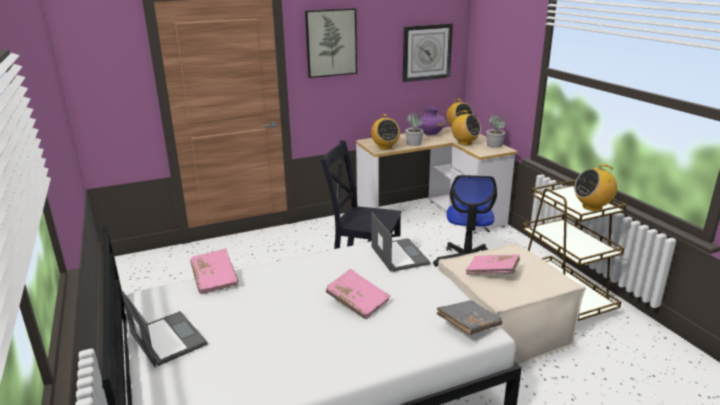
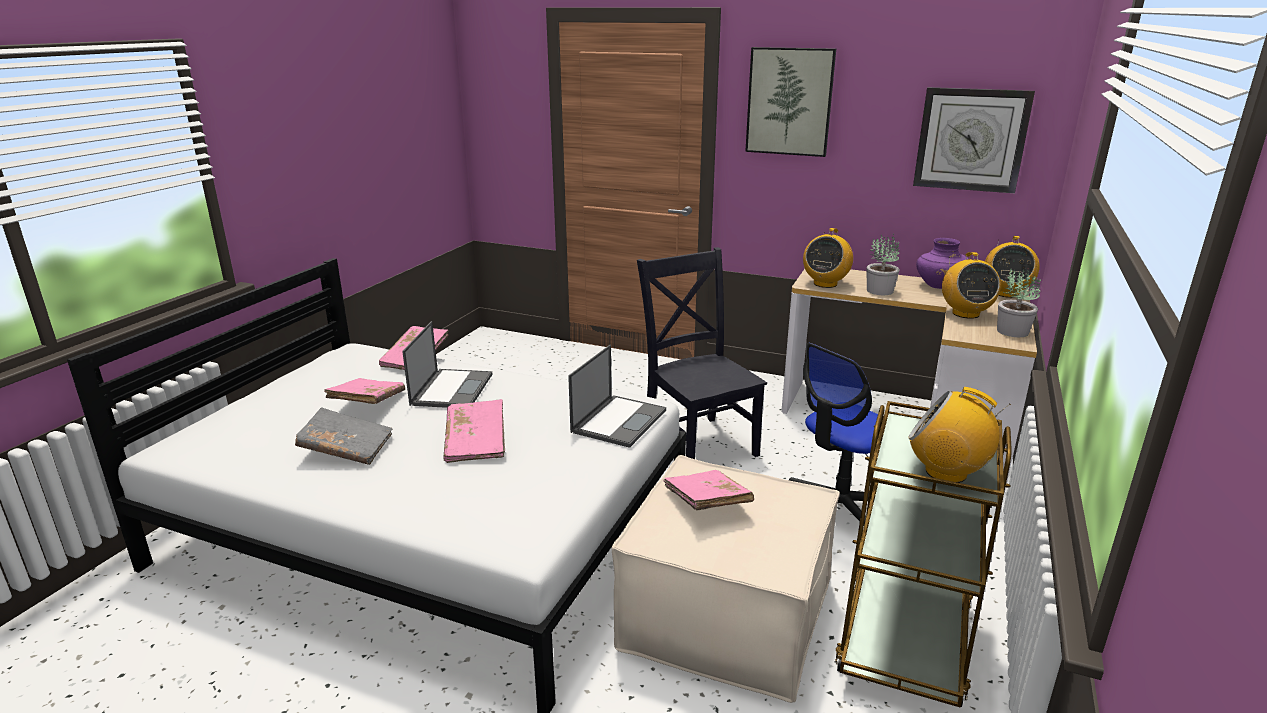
camera: 45 degrees right, 0 degrees up
(167, 338) = (292, 389): laptop -> laptop (452, 389)
(246, 316) = (367, 402): none -> pink book
(468, 325) = (520, 532): grey book -> grey book (346, 448)

